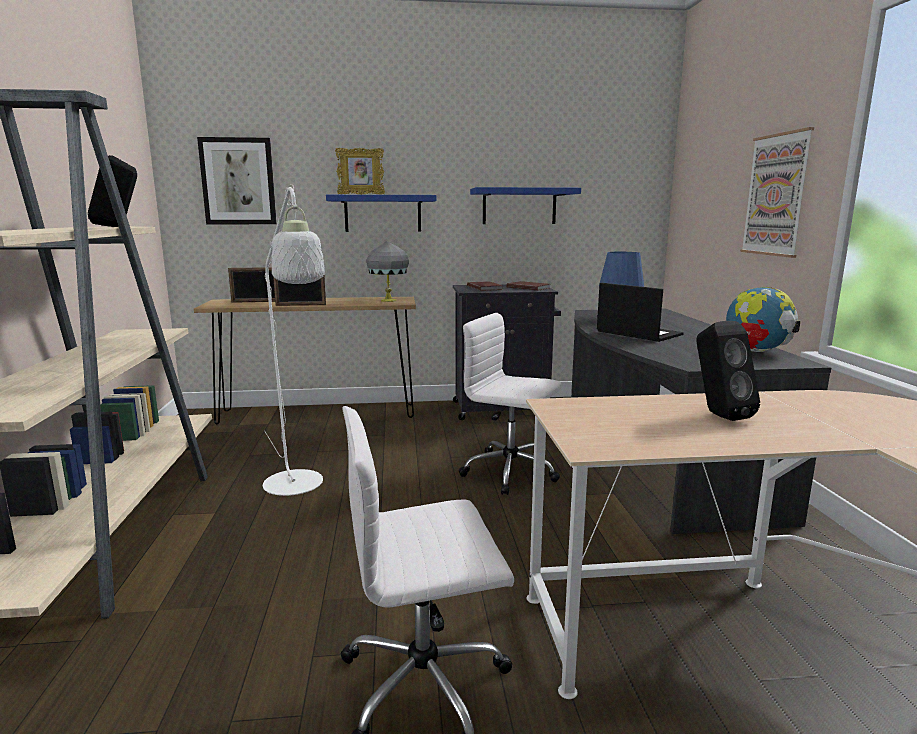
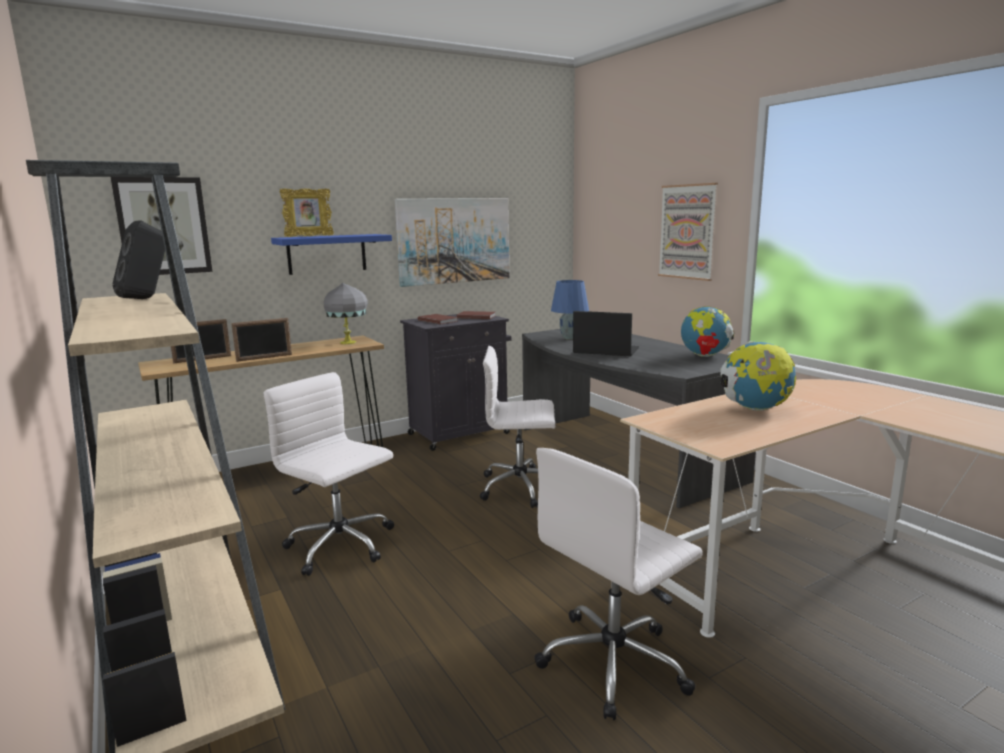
camera: 25 degrees left, 0 degrees up
(297, 488) = (341, 546): white floor lamp -> white office chair
(519, 206) = (454, 240): blue shelf -> picture
(718, 415) = (754, 409): black speaker -> globe

